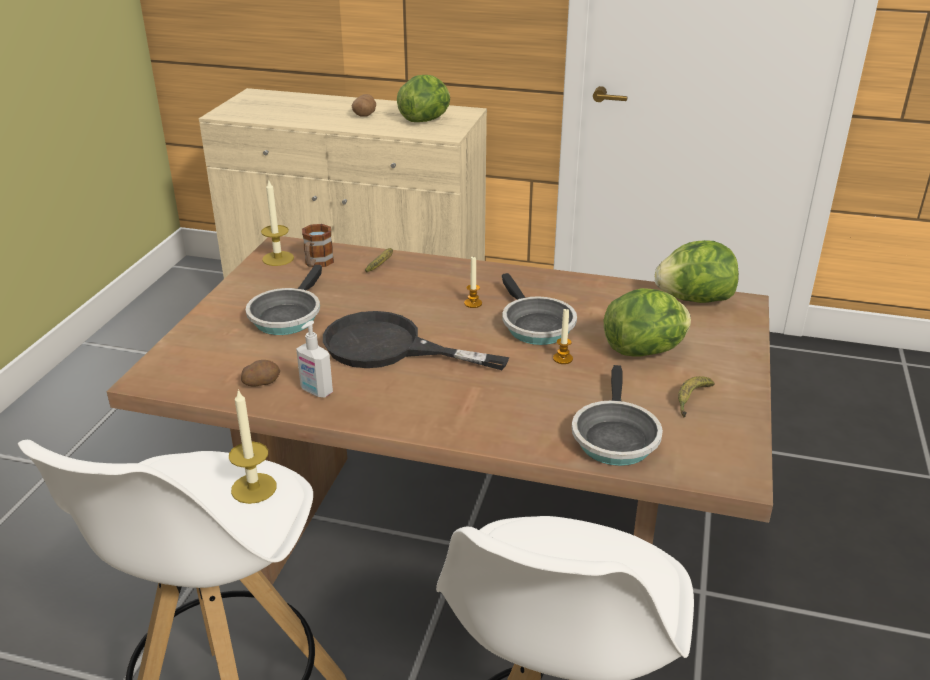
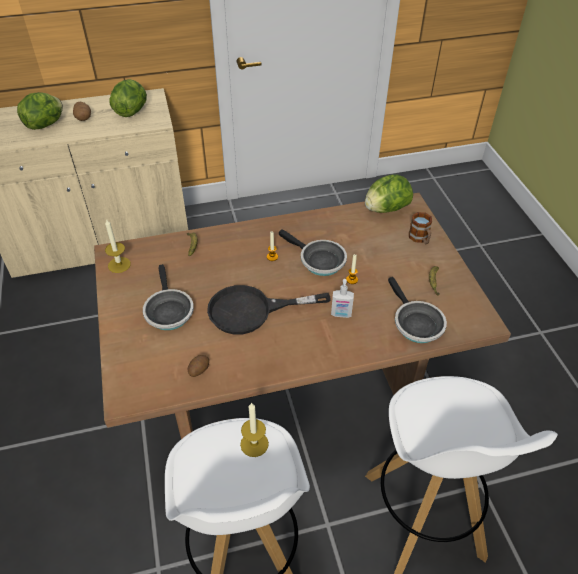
camera: 30 degrees left, 15 degrees up
(316, 391) = (237, 362): soap dispenser -> soap dispenser (341, 314)
(317, 263) = (149, 260): mug -> mug (420, 239)
(645, 351) = (388, 257): lettuce -> lettuce (45, 124)

